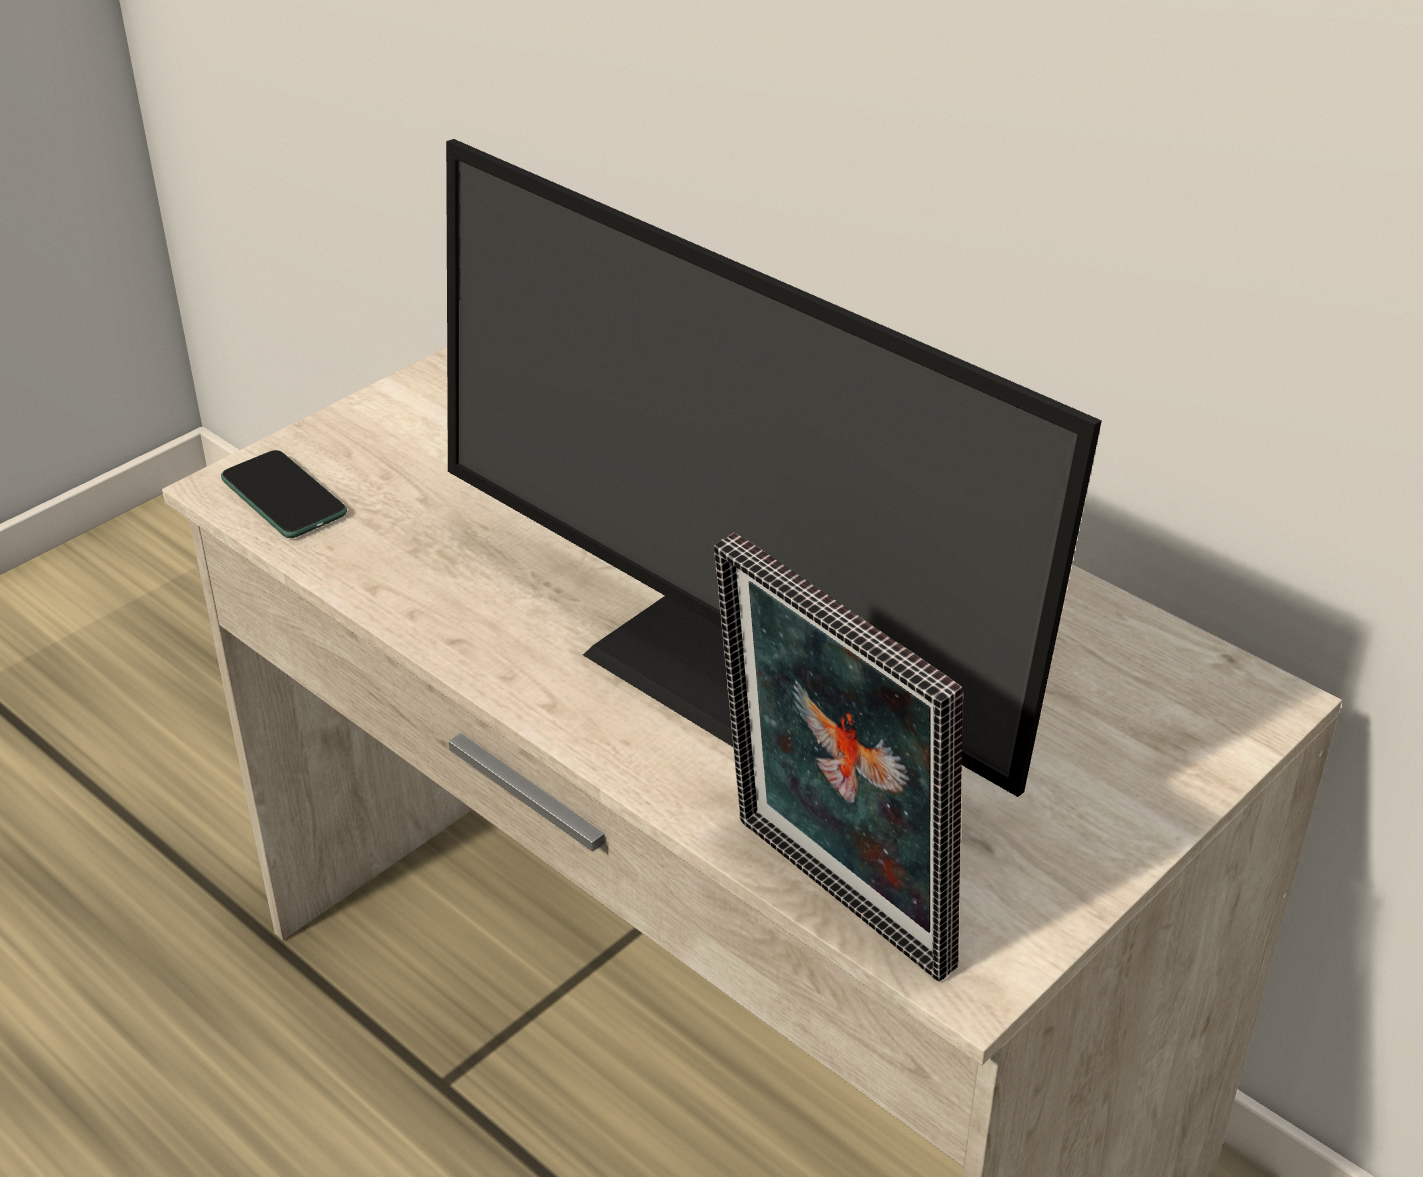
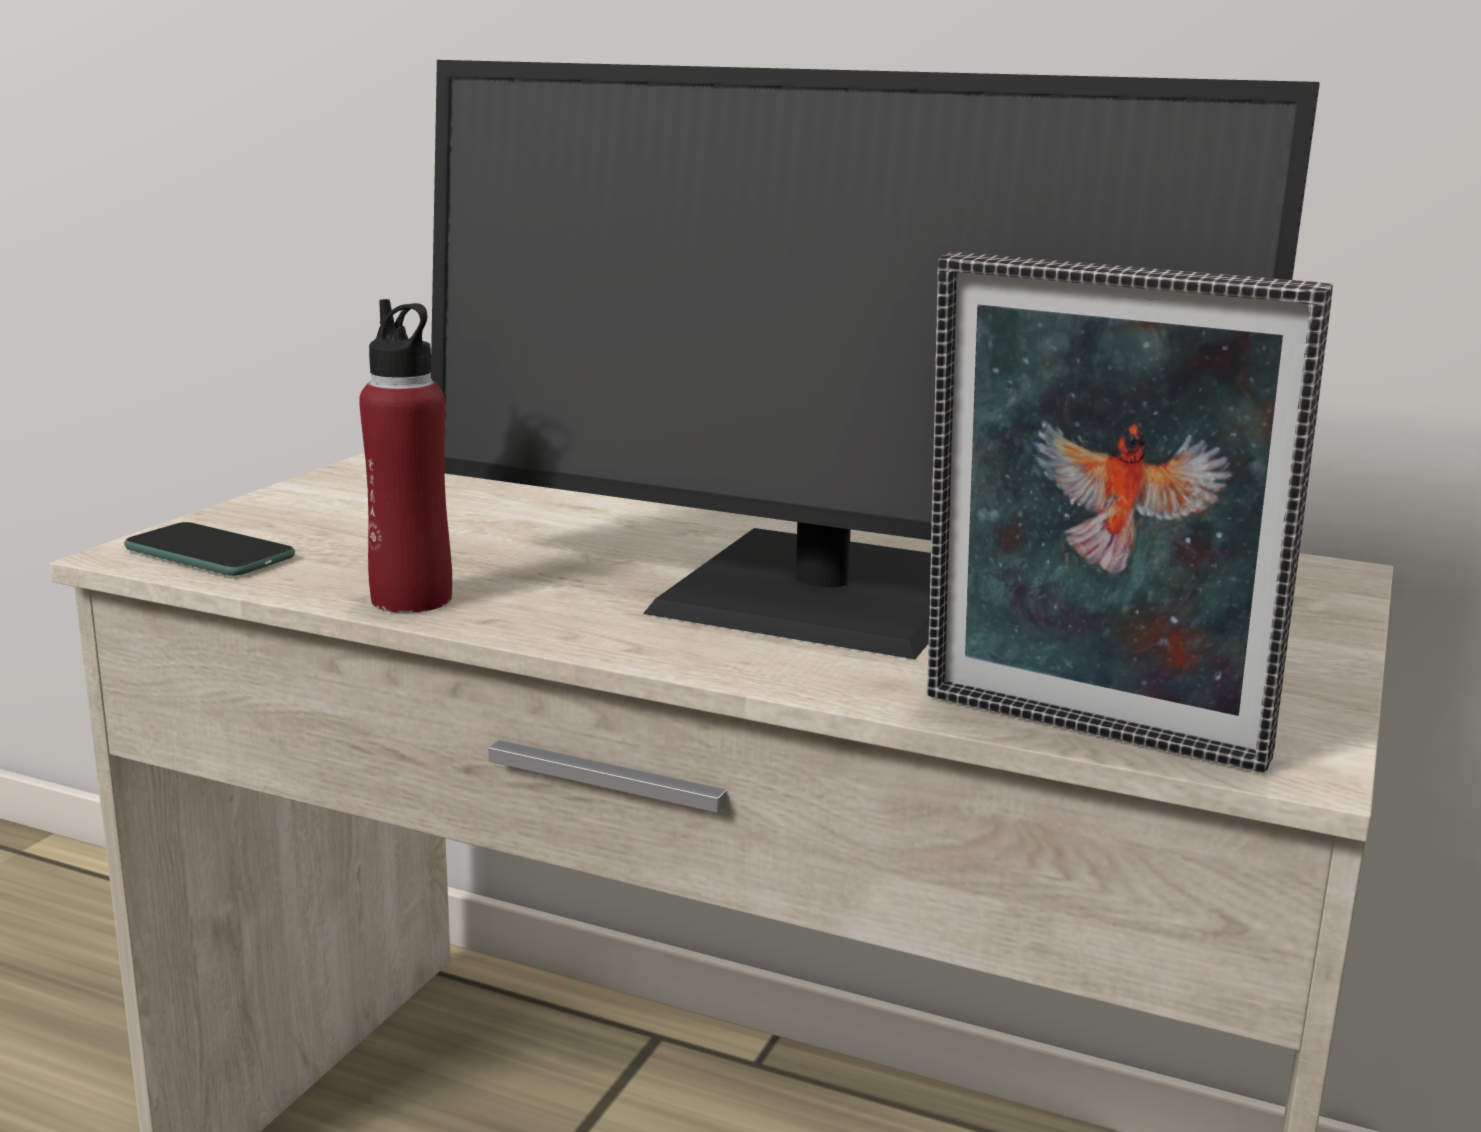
camera: 20 degrees left, 20 degrees down
(410, 598) = (412, 599): none -> red bottle

